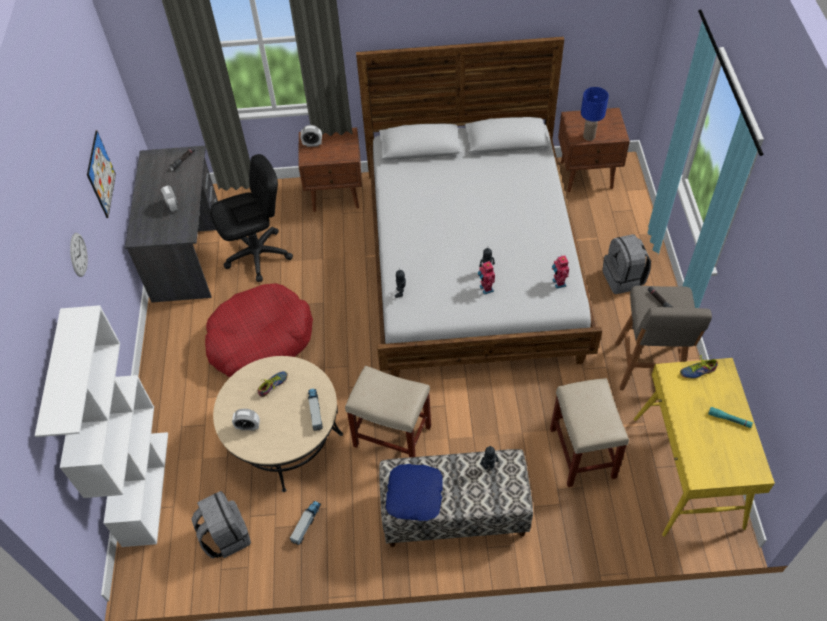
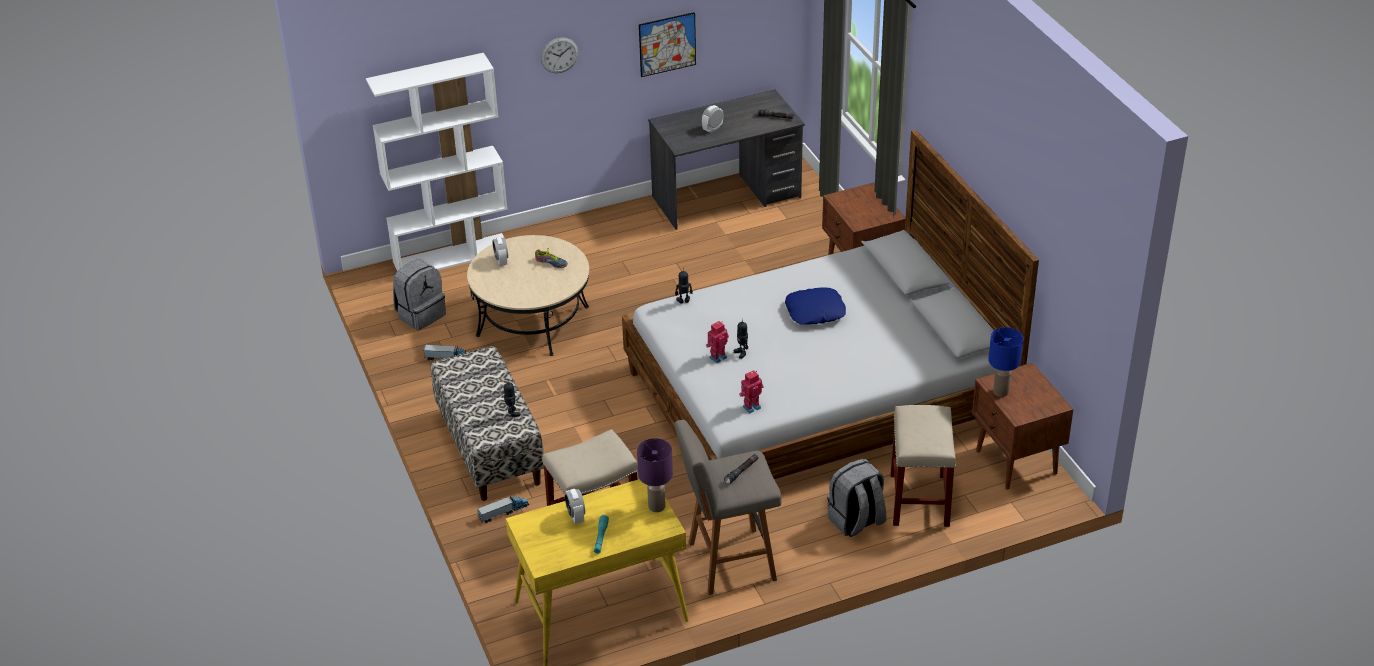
camera: 70 degrees right, 15 degrees down
(258, 255) = (745, 243): black office chair -> none
(260, 340) = (638, 275): red dog bed -> none
(312, 144) = (861, 195): alarm clock -> alarm clock (576, 516)
(315, 411) = (533, 294): toy truck -> toy truck (503, 512)
(391, 436) = (562, 387): beige stool -> beige stool (919, 499)
(415, 495) = (465, 374): blue pillow -> blue pillow (815, 312)
(697, 370) = (656, 506): shoe -> purple table lamp

